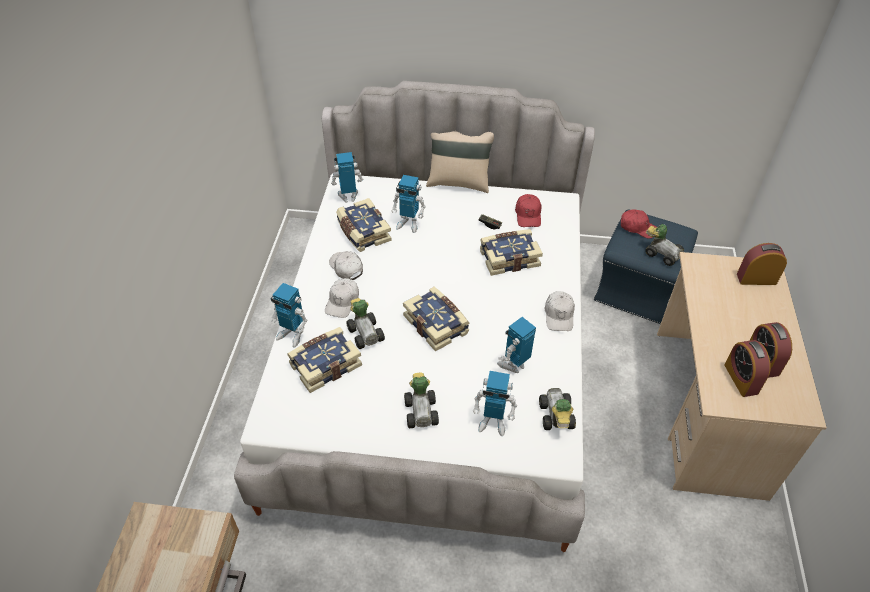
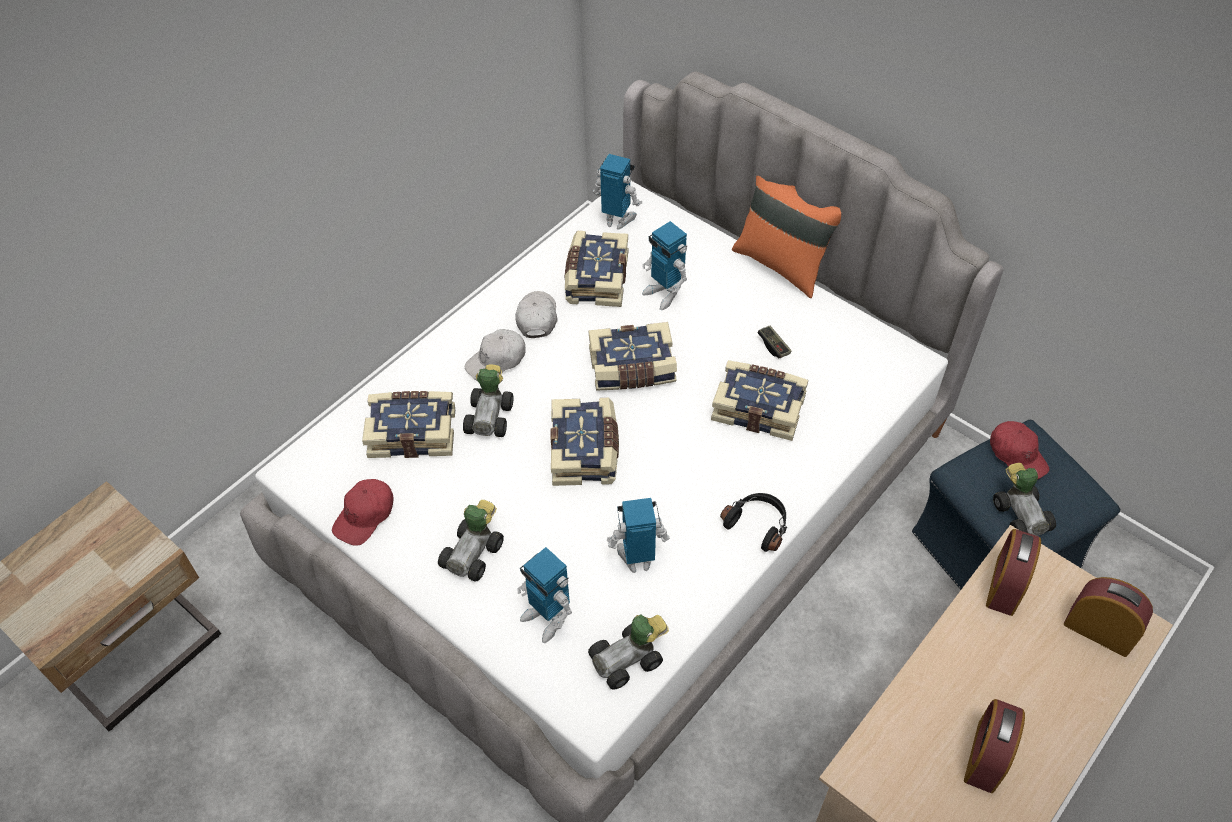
camera: 35 degrees right, 5 degrees up
(292, 334) = (406, 373): toy robot -> none
(425, 270) = (632, 369): none -> book
(458, 182) = (782, 264): beige pillow -> orange pillow
(528, 215) = (841, 358): red cap -> red cap (365, 516)
(555, 418) = (630, 660): toy car -> toy car turned 150 degrees counterclockwise
(559, 315) = (758, 524): white cap -> black headphones
(741, 379) = (925, 762): alarm clock -> alarm clock (1005, 585)

